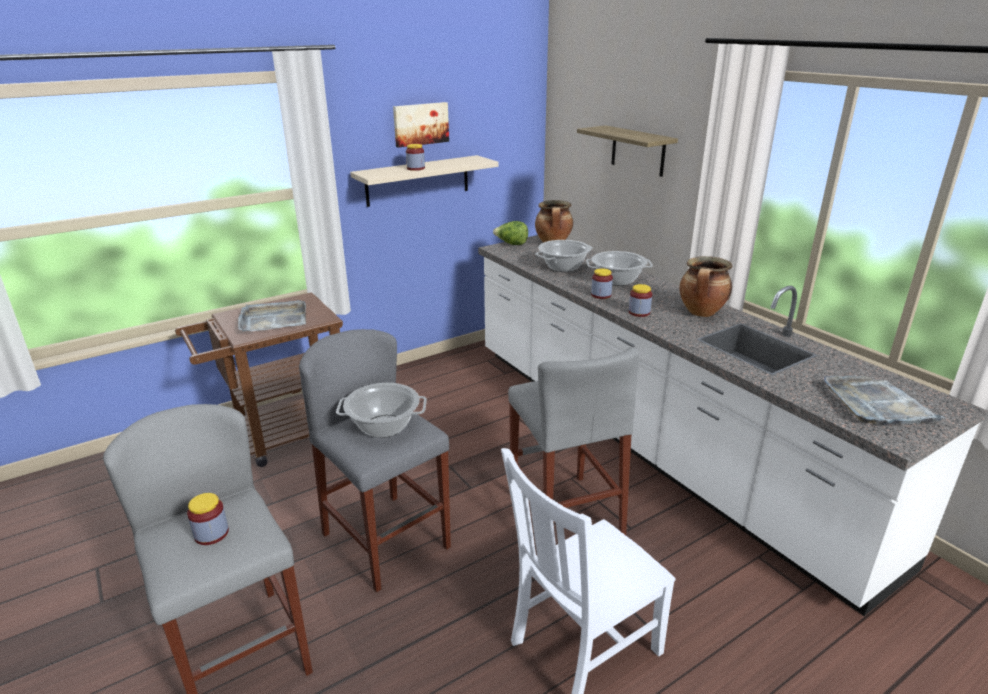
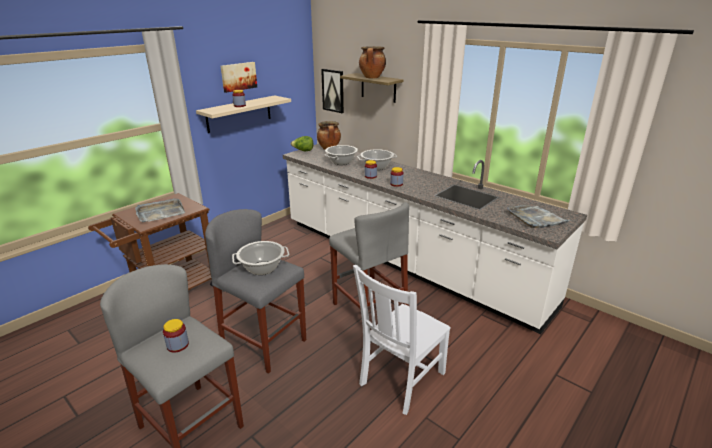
camera: 15 degrees left, 0 degrees up
(571, 152) = (333, 90): none -> picture
(702, 313) = (431, 181): cooking pot -> cooking pot (372, 77)

